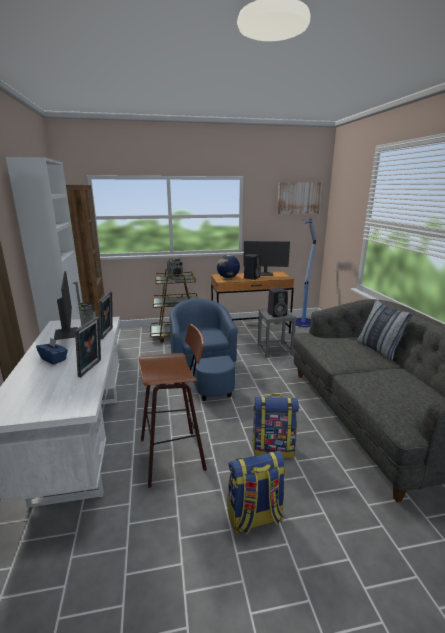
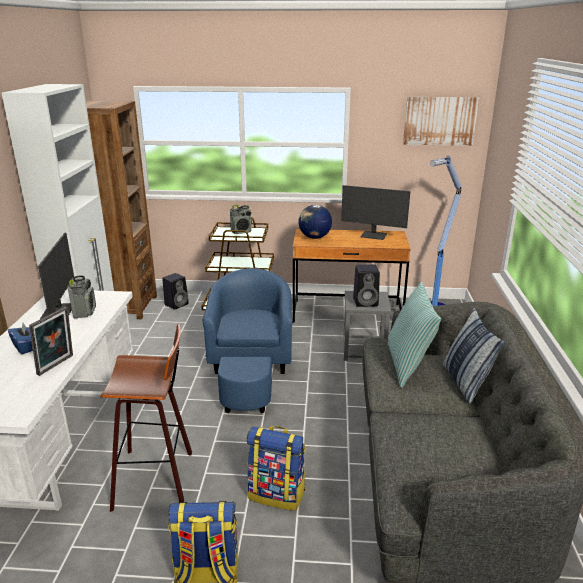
camera: 15 degrees right, 5 degrees up
(108, 333) = (103, 317): picture frame -> none
(252, 277) = (349, 240): black speaker -> black speaker (177, 304)
(335, 344) = (408, 364): none -> pillow

